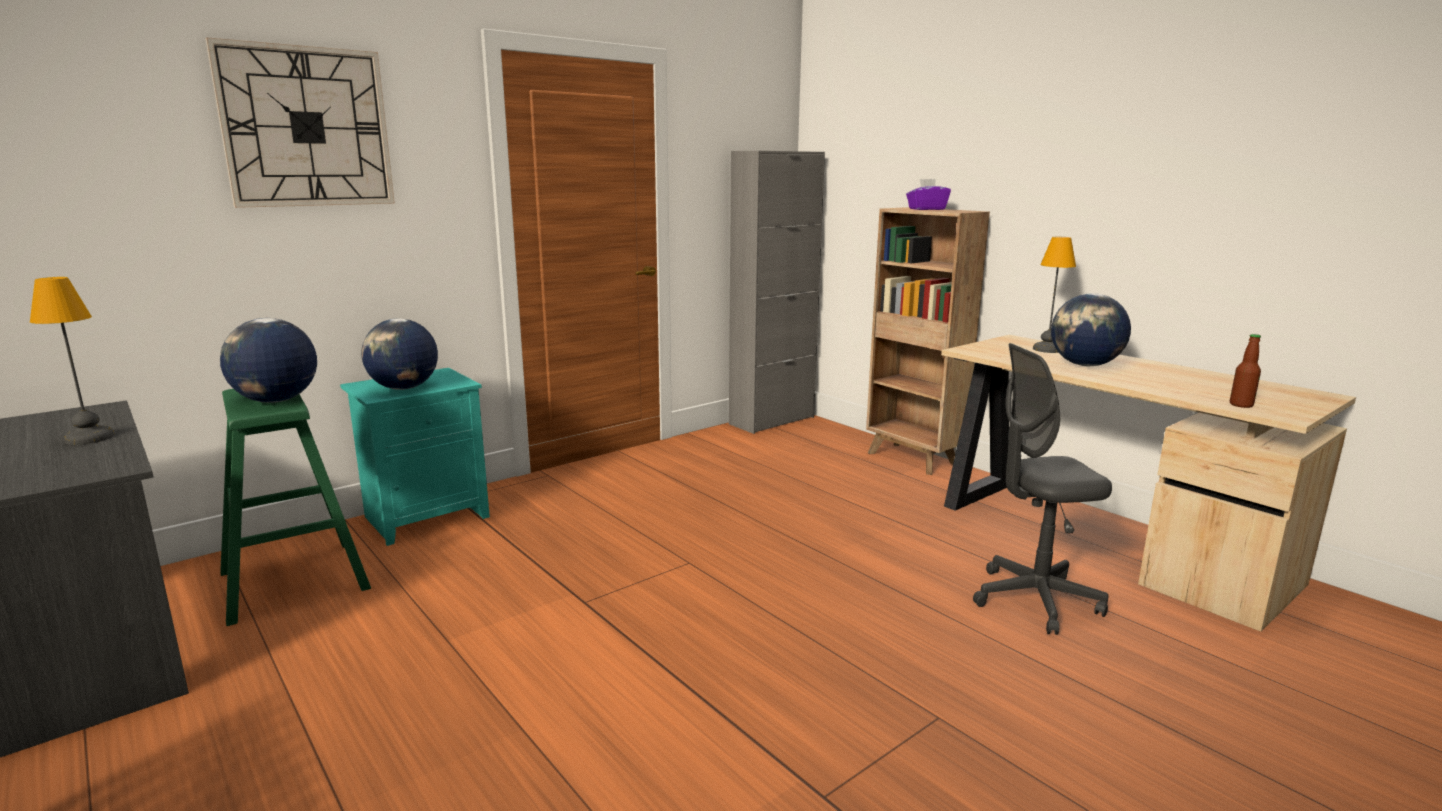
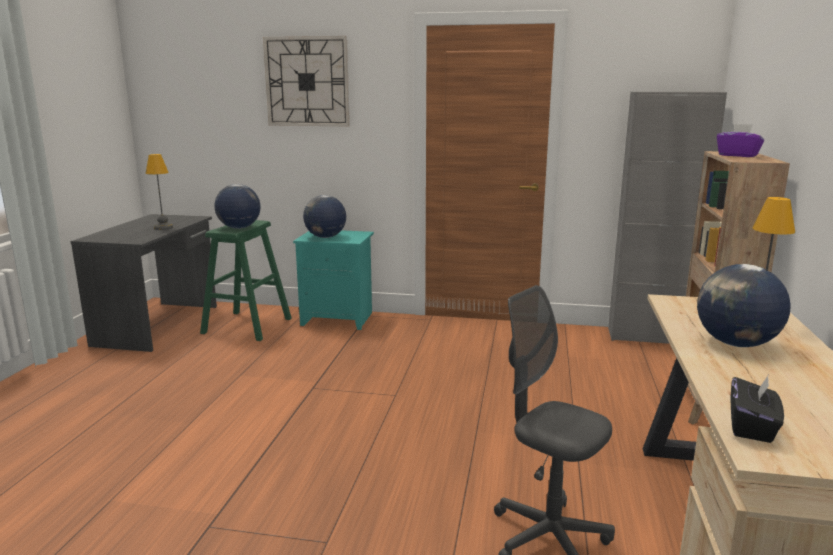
camera: 50 degrees right, 0 degrees up
(1241, 405) = (752, 427): bottle -> black tissue box

